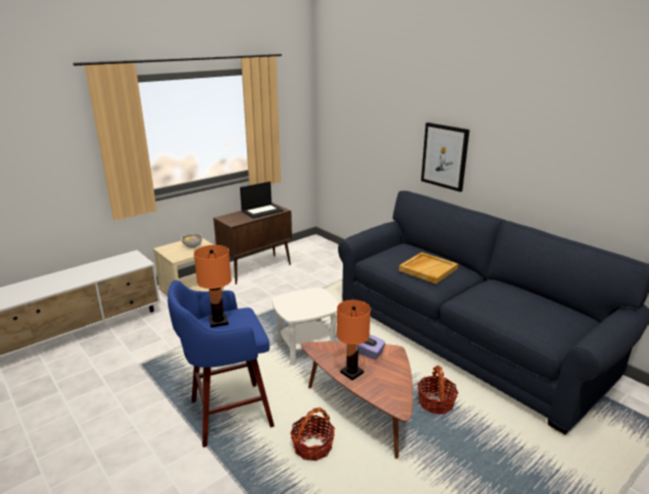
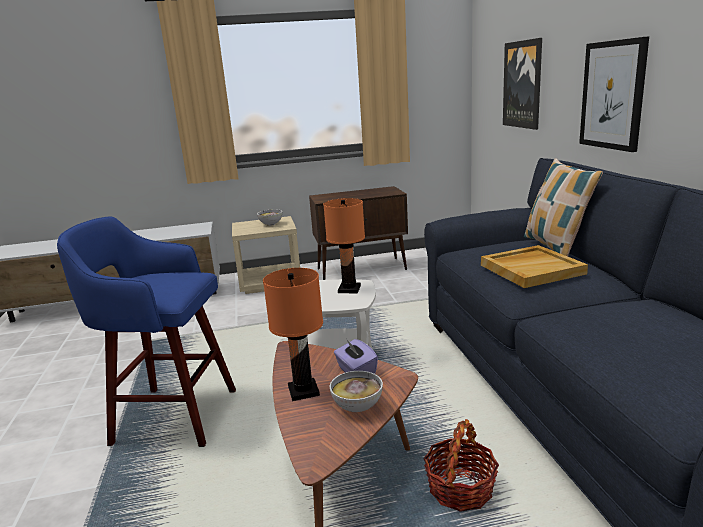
camera: 30 degrees right, 5 degrees down
(218, 321) = (150, 279): orange table lamp -> orange table lamp (349, 289)
(262, 211) = (371, 192): laptop -> none
(312, 446) = (222, 490): basket -> none
(369, 133) = (523, 84): none -> picture
(391, 374) = (358, 407): none -> bowl
(425, 250) = (556, 247): none -> pillow

